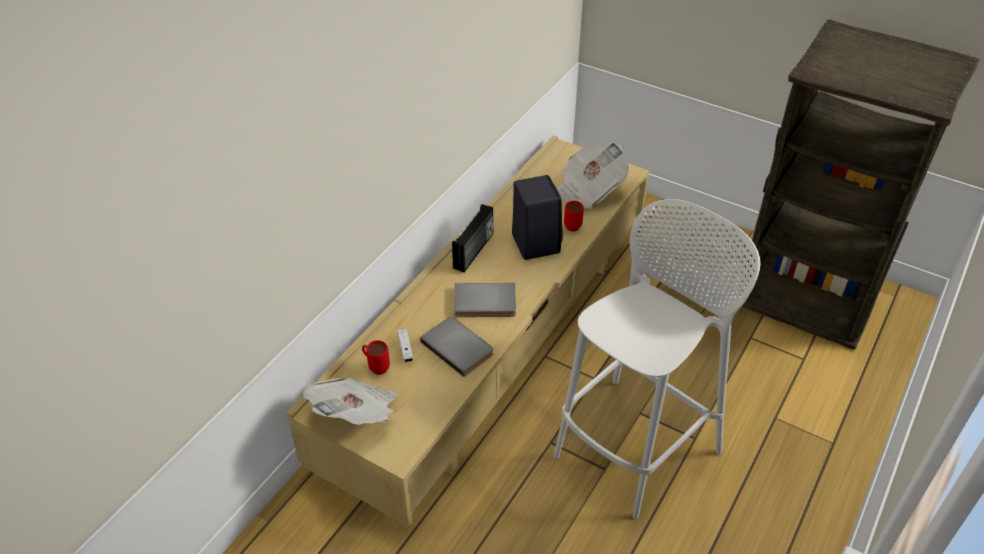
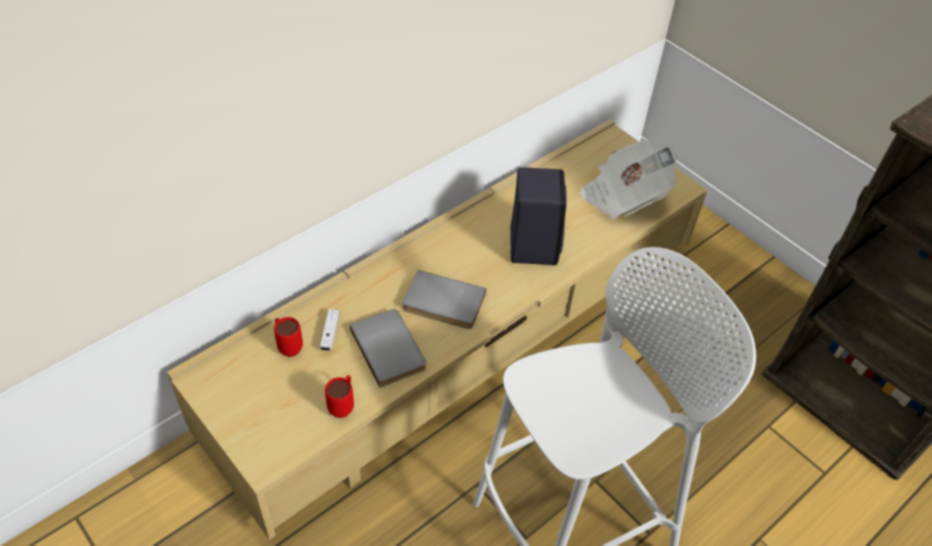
camera: 15 degrees right, 5 degrees up
(356, 414) = (241, 397): newspaper -> none
(474, 251) = (459, 236): radio -> none
(572, 225) = (587, 234): red mug -> red mug (343, 405)

